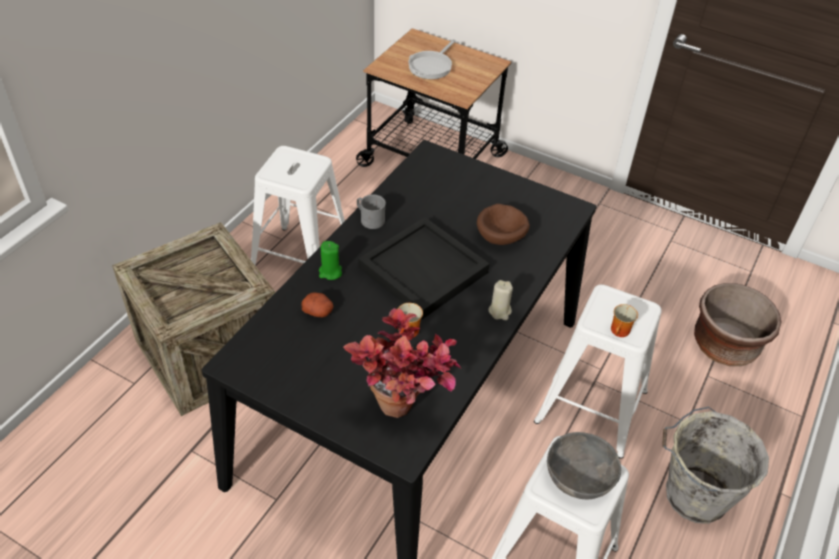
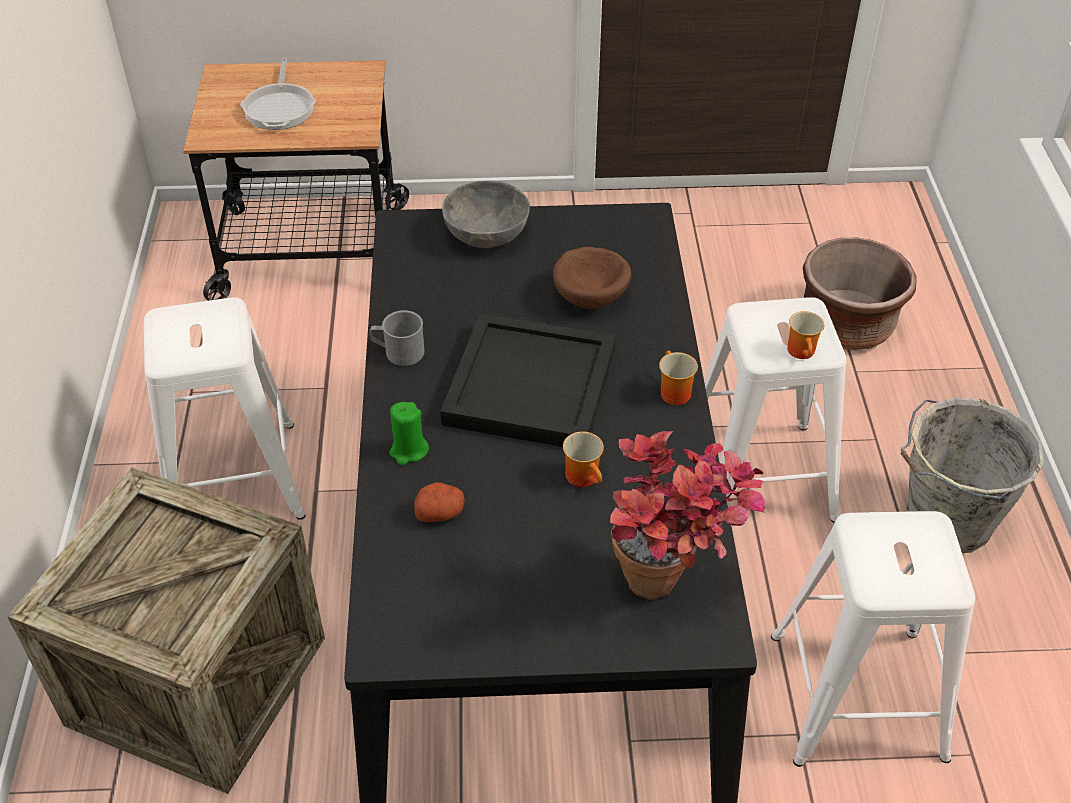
camera: 30 degrees left, 0 degrees up
(500, 311) = (671, 392): beige candle -> mug
(578, 477) = (902, 553): grey bowl -> grey bowl (486, 234)

